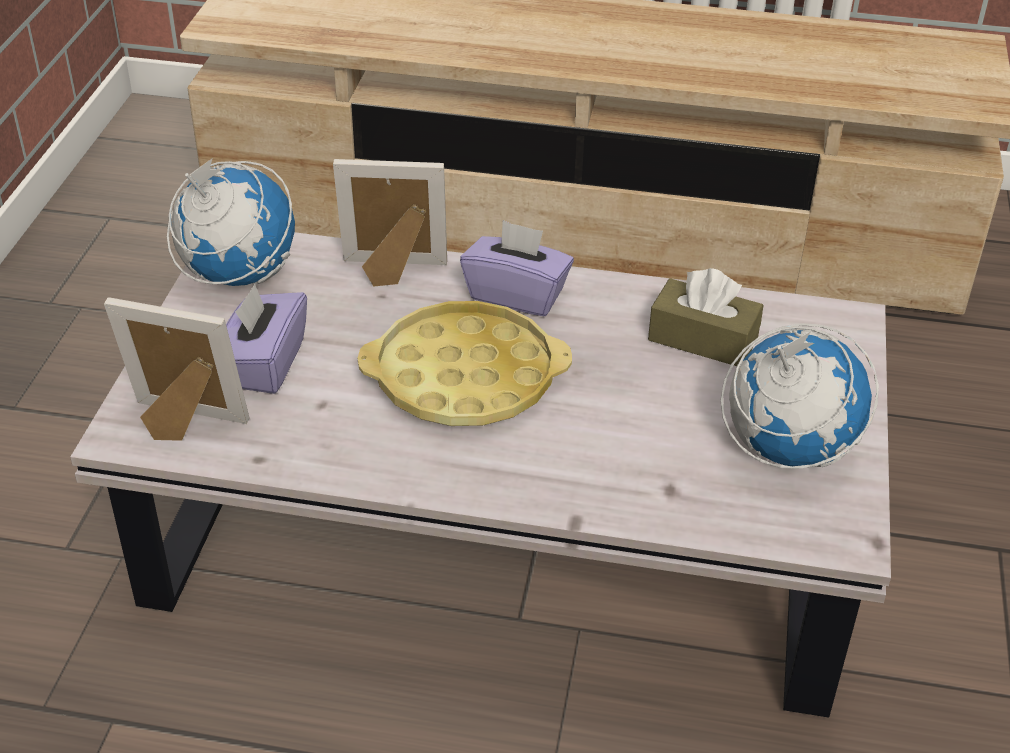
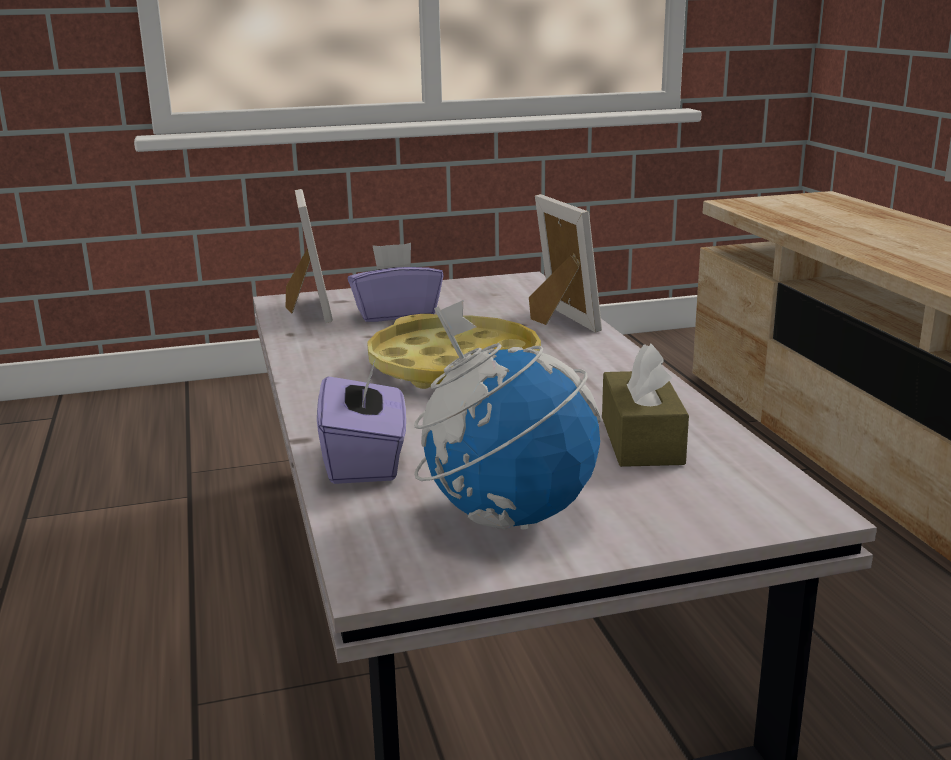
camera: 65 degrees right, 20 degrees down
(237, 275) = (487, 288): globe -> none
(517, 295) = (592, 360): purple tissue box -> purple tissue box (365, 461)

